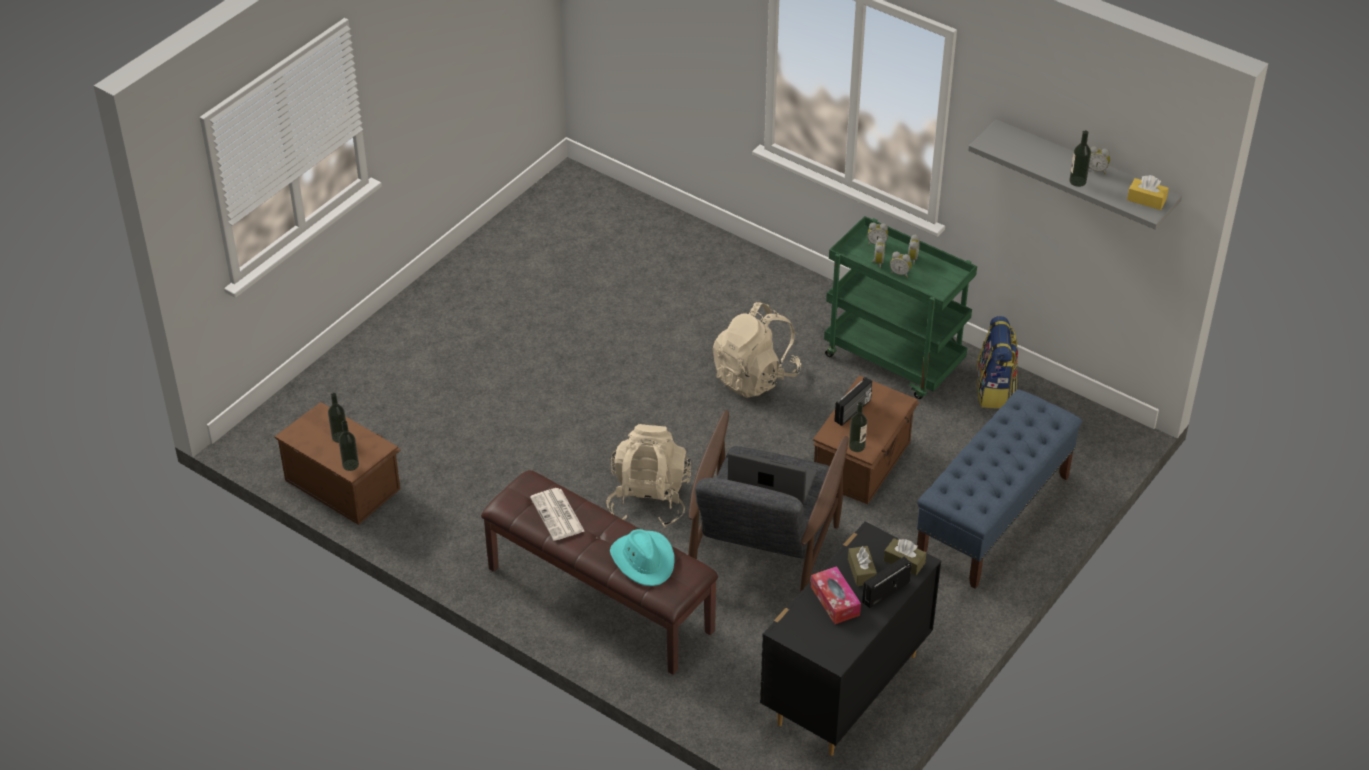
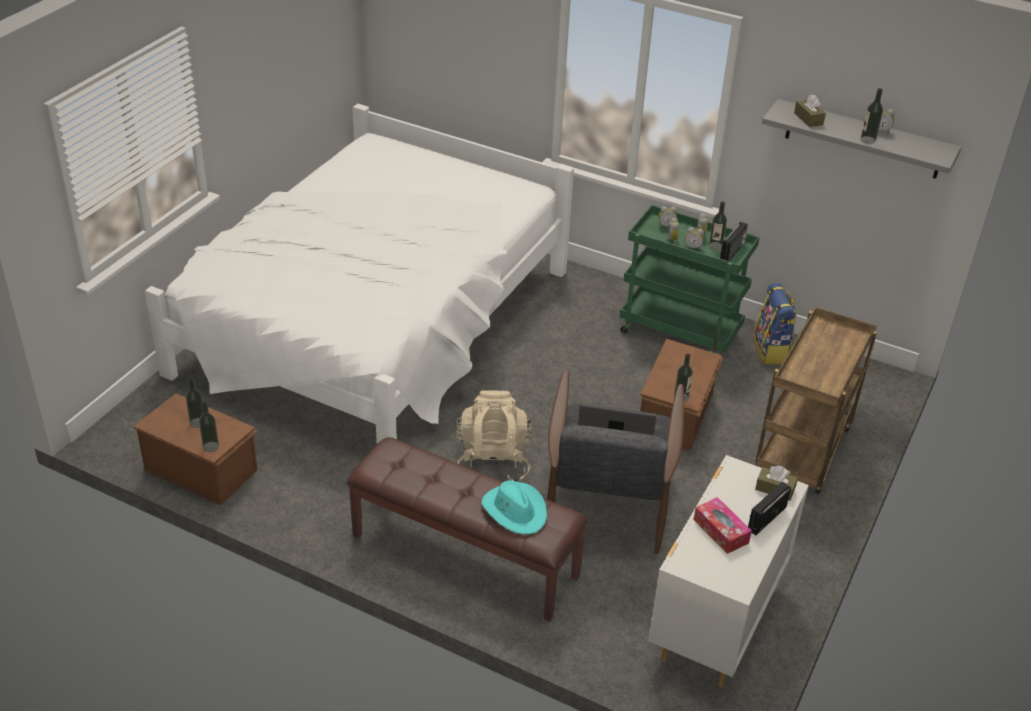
camera: 10 degrees left, 5 degrees down
(549, 326) = (375, 323): none -> white bed
(558, 515) = (423, 475): newspaper -> none
(755, 377) = (564, 352): beige backpack -> none
(844, 690) = (716, 621): black dresser -> white dresser
(853, 411) = (670, 368): radio -> radio (733, 252)
(861, 571) = (737, 501): brown tissue box -> brown tissue box (808, 119)
(926, 272) = (715, 245): none -> bottle
(993, 517) = (803, 454): blue bench -> brown cart
(1146, 200) = (933, 150): yellow tissue box -> none

